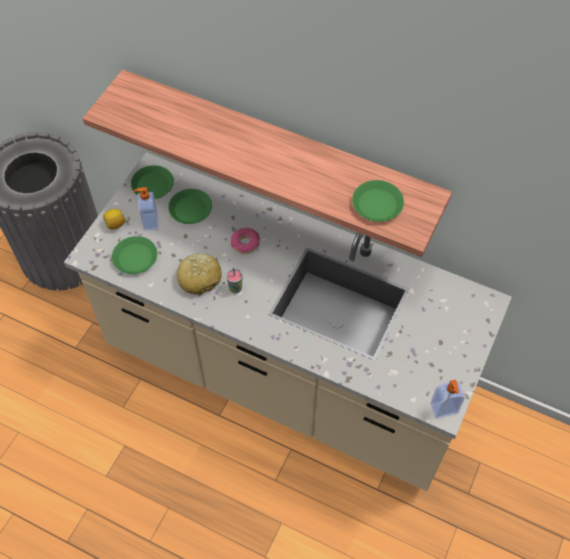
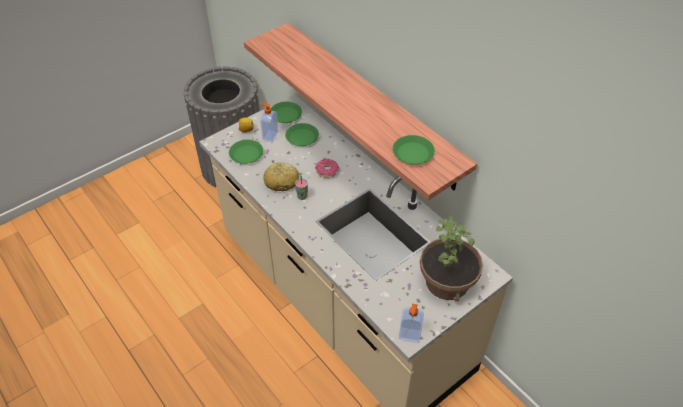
camera: 25 degrees right, 10 degrees down
(450, 330) = (447, 282): none -> potted plant

